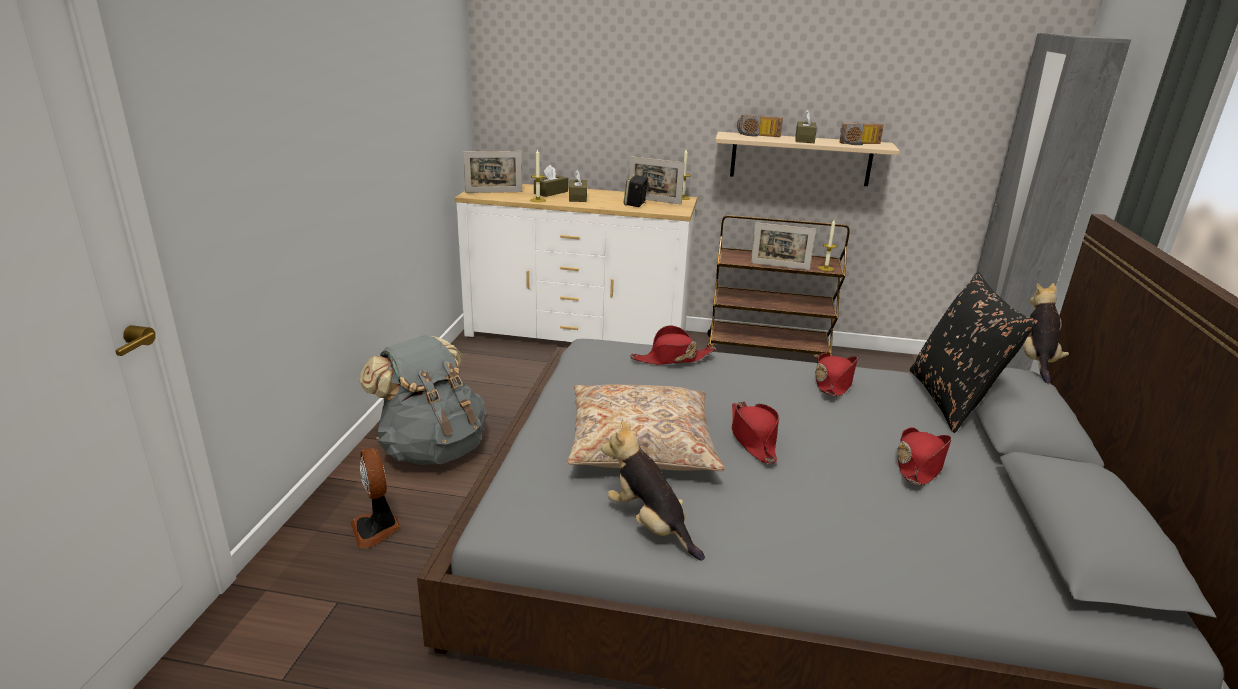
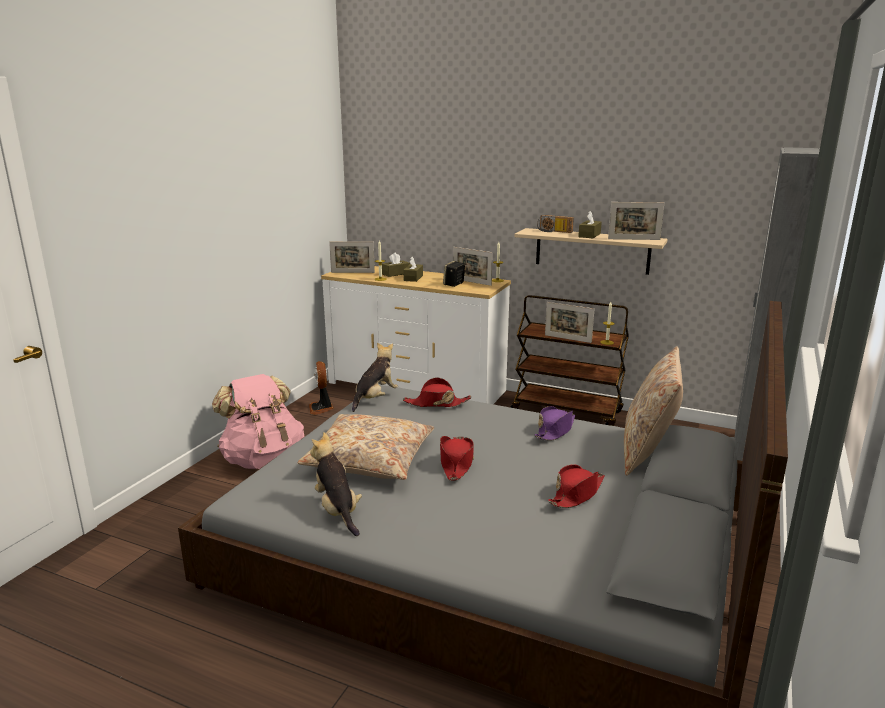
camera: 15 degrees right, 5 degrees down
(377, 529) = (198, 507): fan -> fan (321, 408)
(432, 449) = (263, 459): grey backpack -> pink backpack
(833, 382) = (555, 430): red hat -> purple hat
(860, 144) = (634, 239): radio -> picture frame
(952, 401) = (647, 452): black pillow -> beige pillow
(1036, 361) = (727, 424): plush toy -> plush toy (375, 398)

